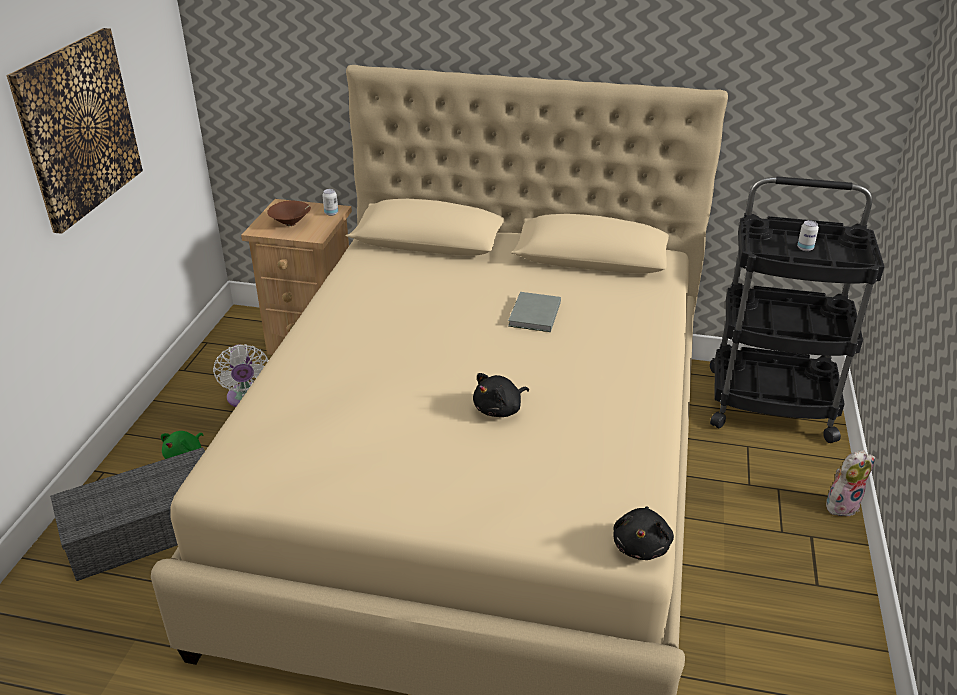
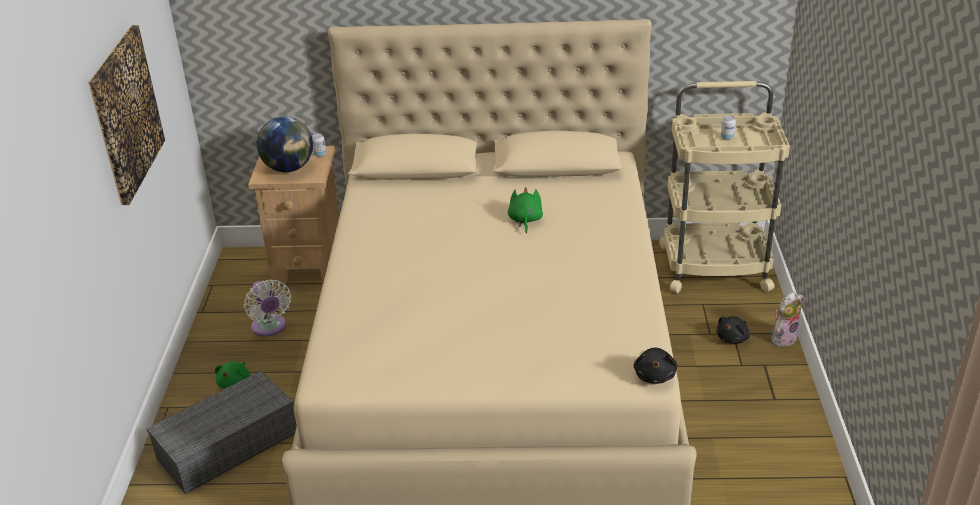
camera: 10 degrees left, 0 degrees up
(291, 224) = (289, 168): brown bowl -> globe
(500, 409) = (523, 297): black plush toy -> black plush toy (733, 338)
(533, 315) = (525, 220): grey book -> green plush toy
(770, 405) = (714, 268): black cart -> beige cart

